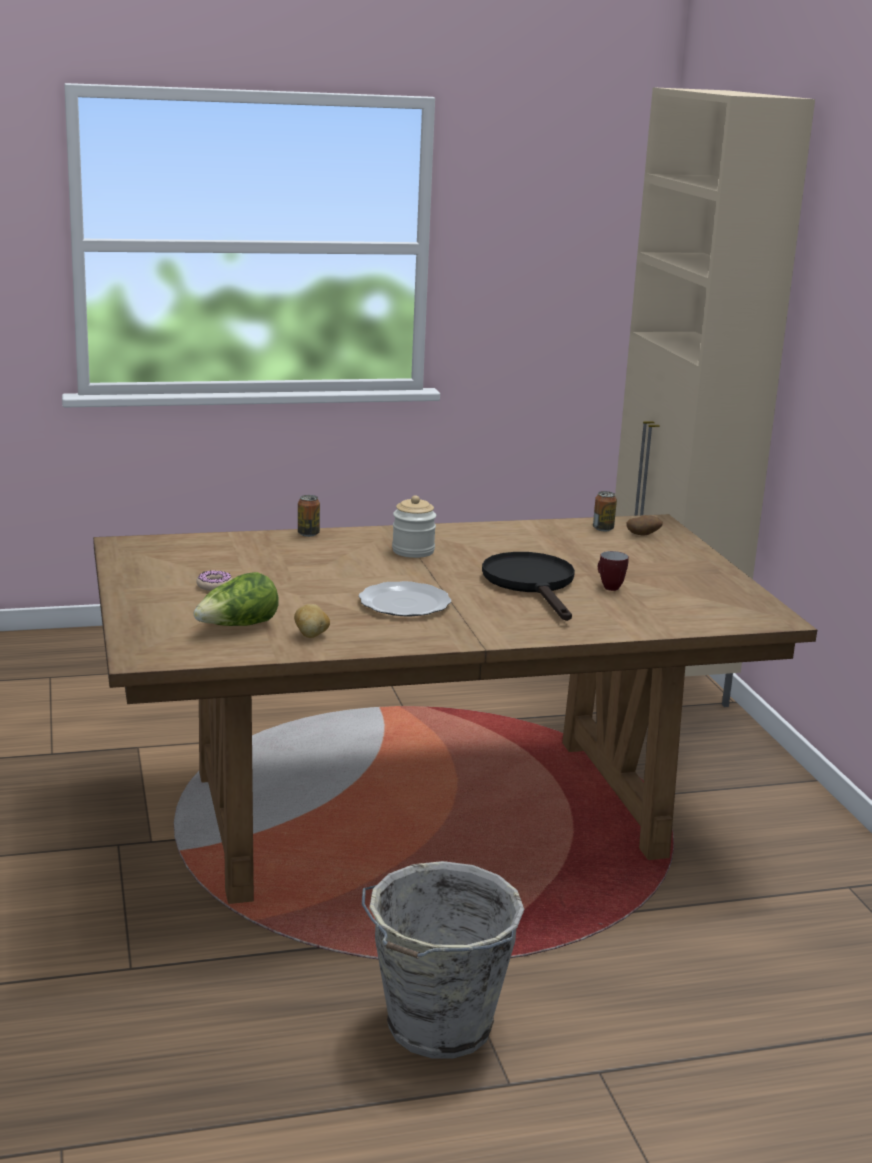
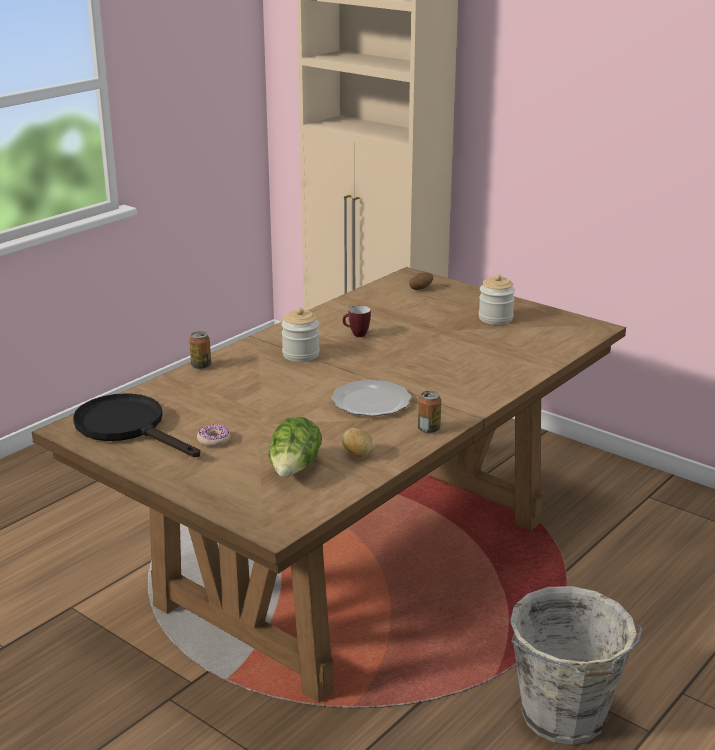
camera: 35 degrees left, 5 degrees up
(532, 584) = (422, 353): black frying pan -> black frying pan (128, 427)
(603, 529) = (388, 292): can -> can (429, 429)
(608, 587) = (469, 338): mug -> mug (356, 334)
(674, 580) = (495, 318): none -> jar

